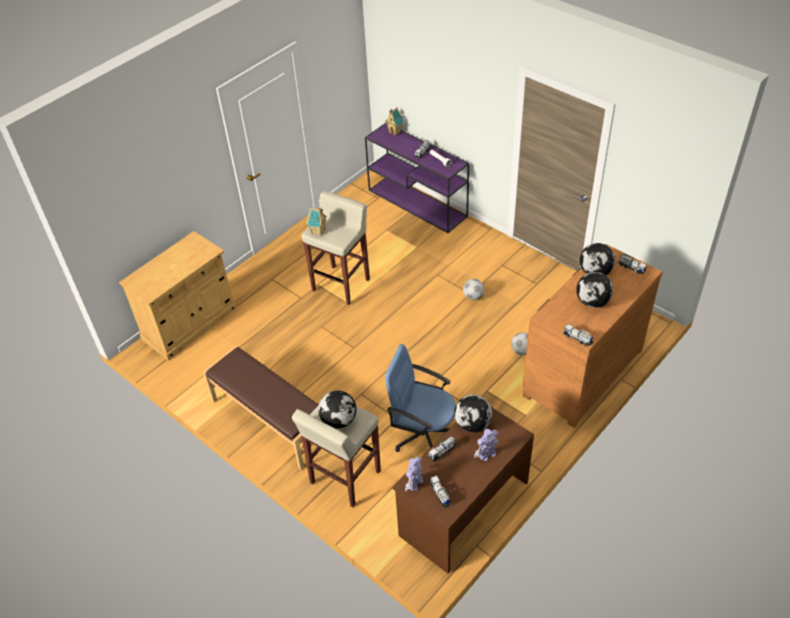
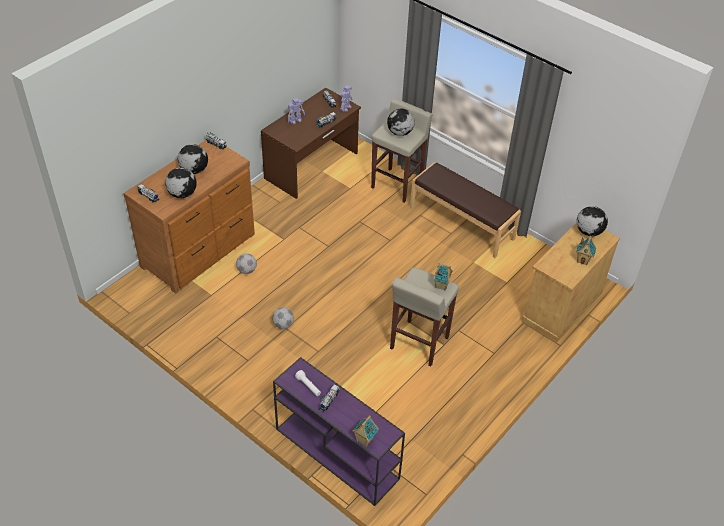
camera: 175 degrees right, 0 degrees up
(169, 257) = (583, 260): none -> toy house
(423, 433) = (338, 210): blue office chair -> none
(473, 424) = (303, 136): globe -> globe (588, 231)

